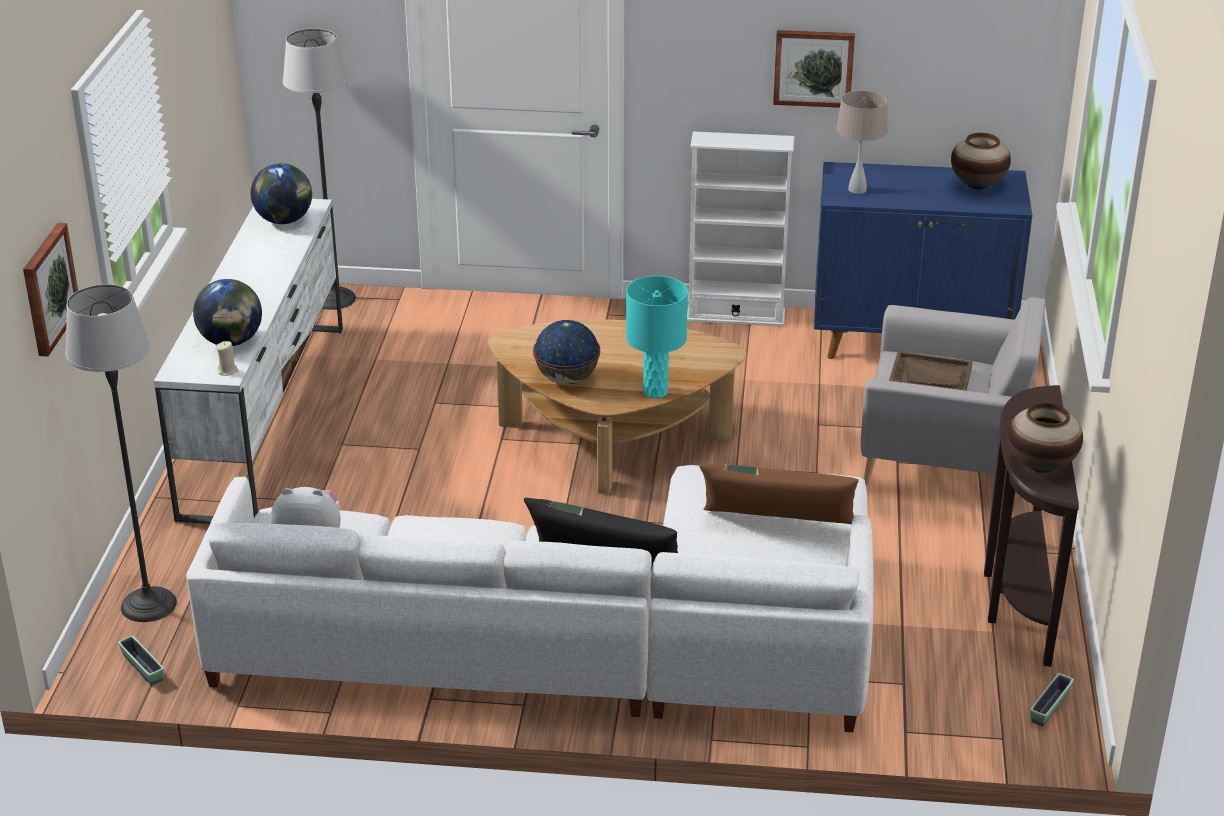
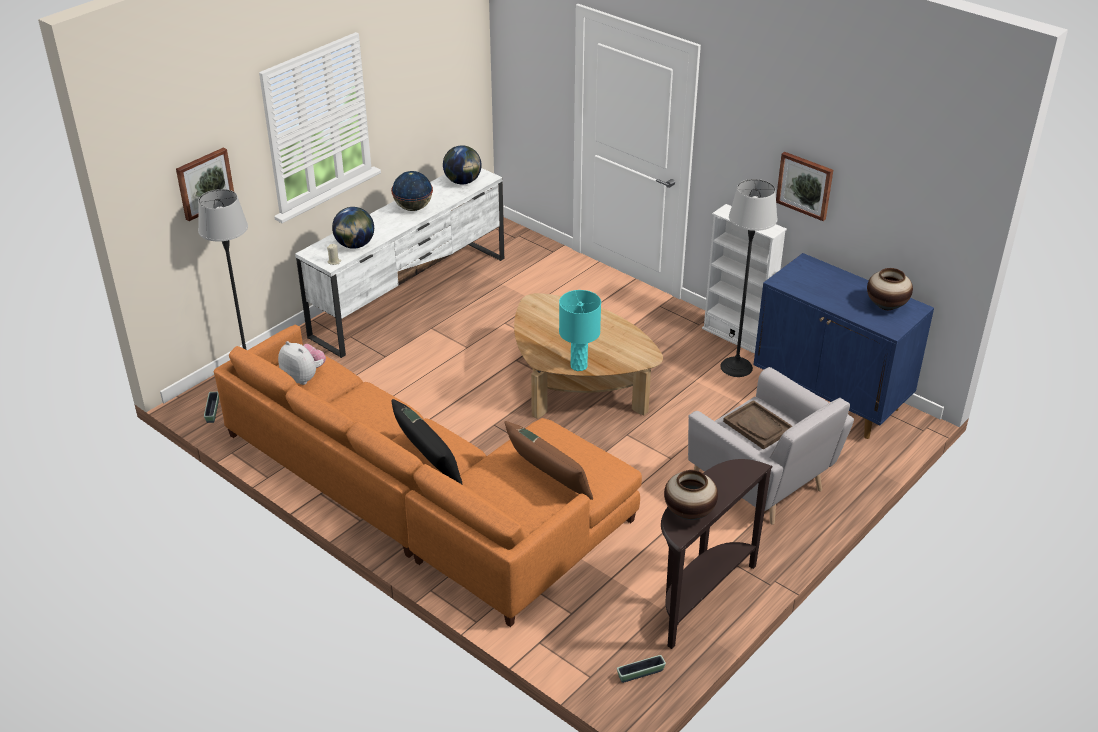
camera: 35 degrees right, 5 degrees up
(334, 299) = (519, 238): floor lamp -> floor lamp (736, 367)
(567, 379) = (539, 337): globe -> globe (413, 208)
(580, 640) = (427, 498): white sofa -> orange sofa
(857, 189) = (799, 280): beige table lamp -> none

